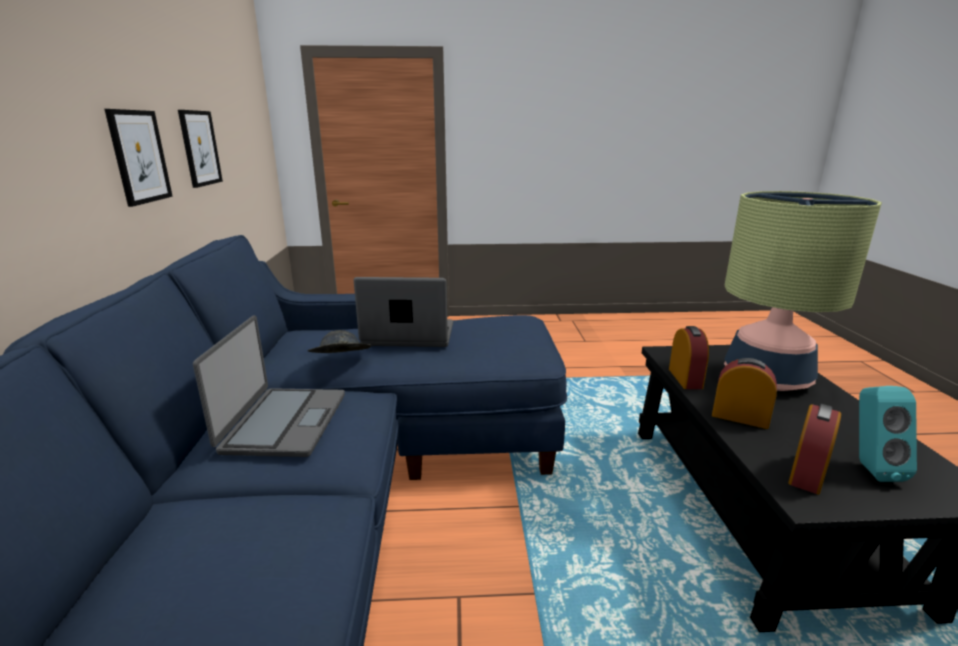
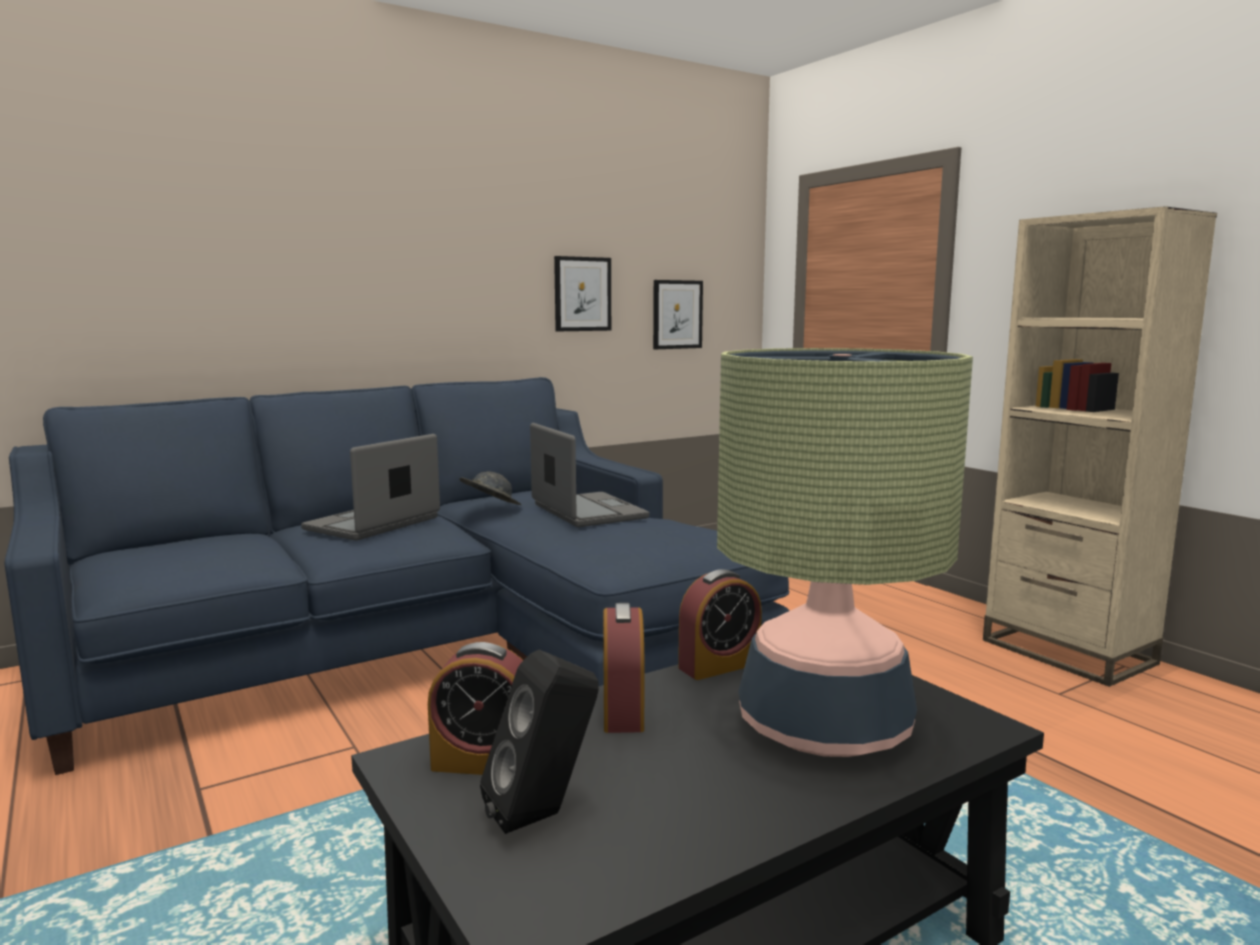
camera: 60 degrees right, 10 degrees down
(139, 157) = (478, 296): picture -> picture (677, 314)
(283, 422) = (373, 524): laptop -> laptop turned 150 degrees clockwise
(550, 323) = (1067, 652): none -> beige bookcase
(869, 468) = (544, 816): turquoise speaker -> black speaker

